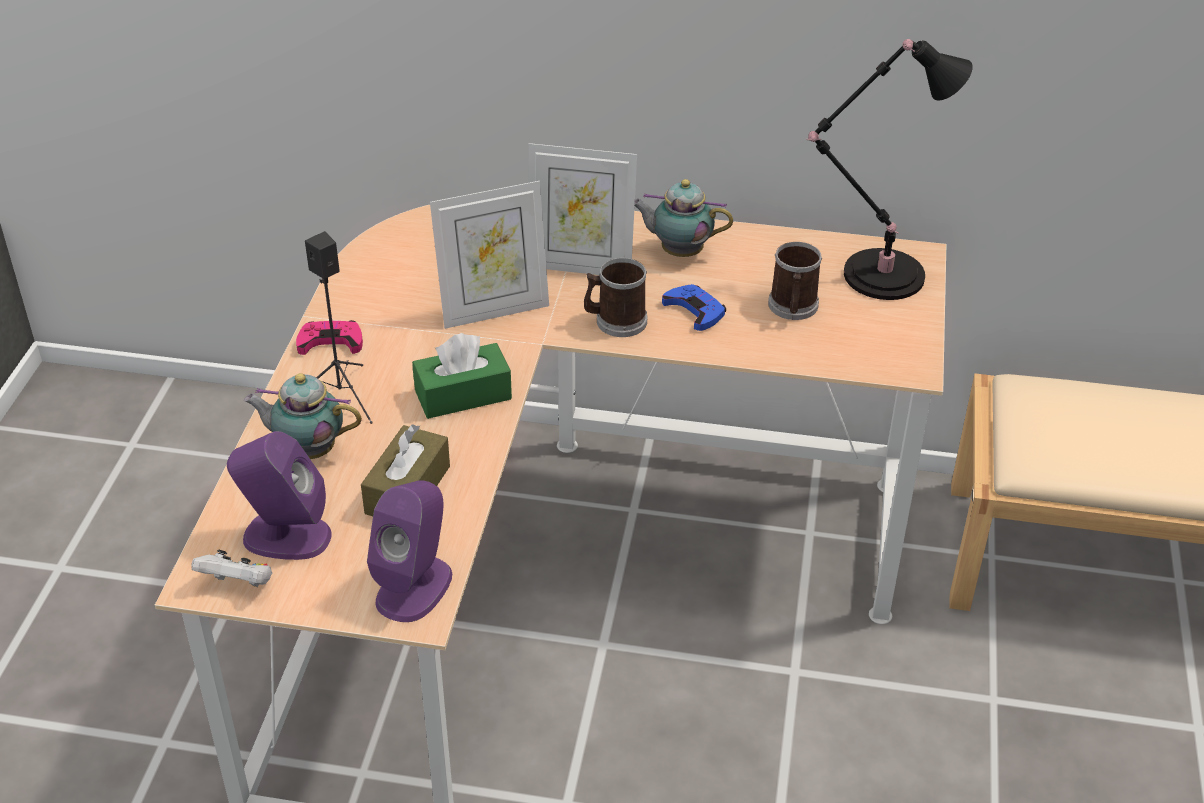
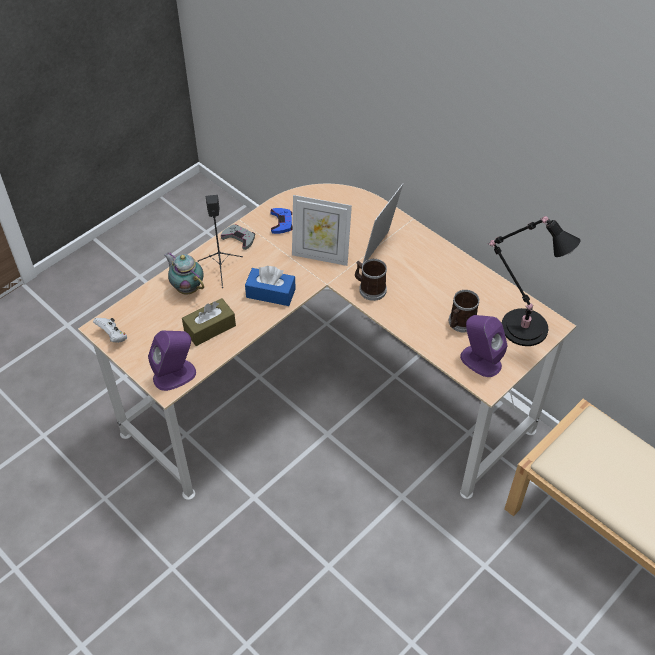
camera: 35 degrees right, 10 degrees up
(285, 536) = (147, 324): purple speaker -> purple speaker (480, 360)
(330, 342) = (239, 238): pink game controller -> grey game controller
(463, 395) = (270, 293): green tissue box -> blue tissue box
(580, 266) = (380, 251): picture frame -> picture frame turned 75 degrees clockwise
(679, 252) = (434, 265): teapot -> none
(695, 311) = (411, 301): blue game controller -> blue game controller (281, 223)

